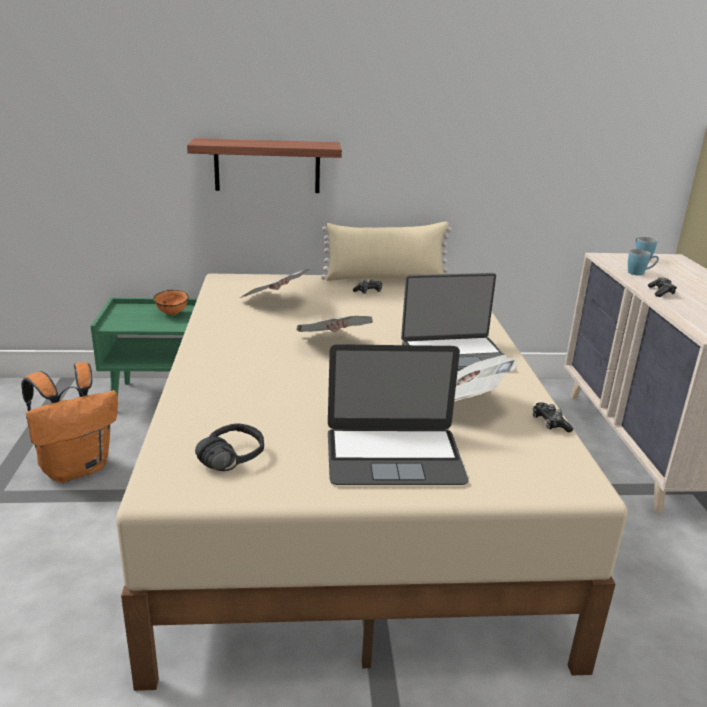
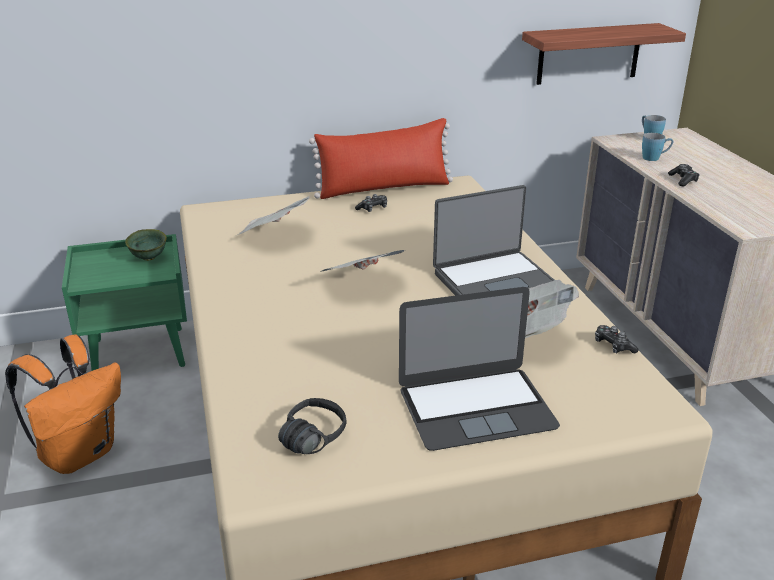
camera: 10 degrees left, 5 degrees up
(173, 314) = (149, 258): orange bowl -> green bowl
(267, 166) = (239, 76): shelf -> shelf (589, 54)
(385, 278) = (384, 188): beige pillow -> red pillow

